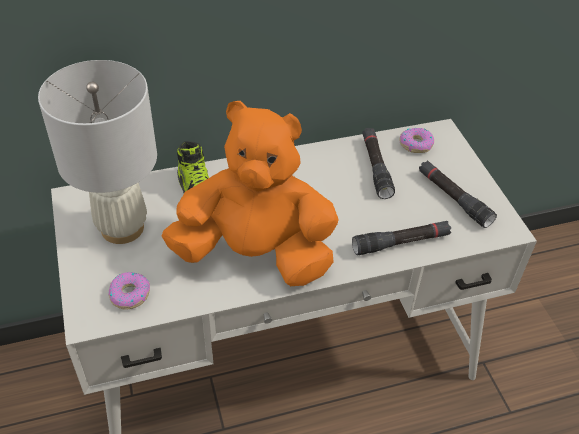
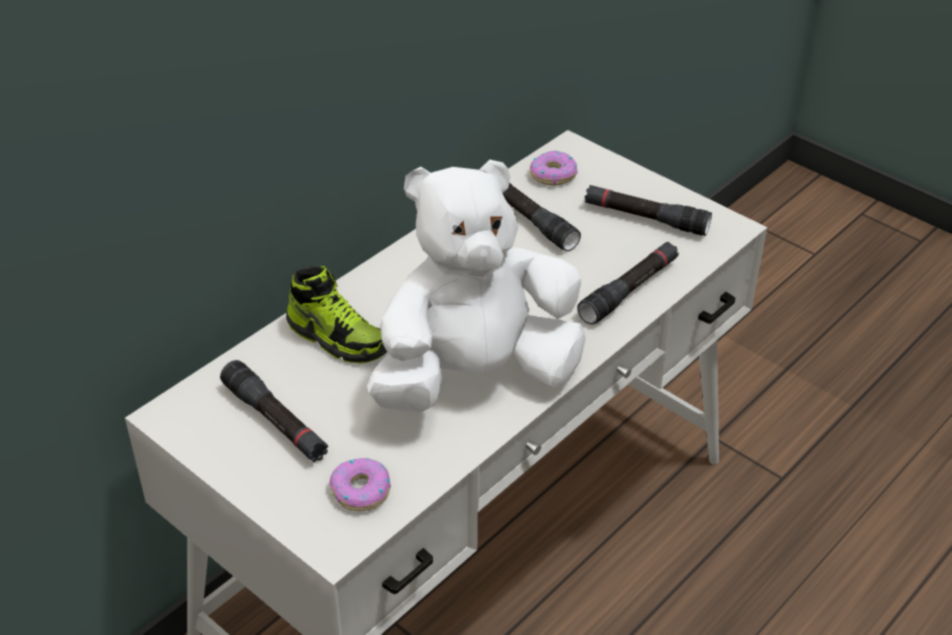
camera: 30 degrees left, 5 degrees down
(122, 228) = (275, 421): white table lamp -> black flashlight
(256, 254) = (475, 376): orange plush toy -> white plush toy

